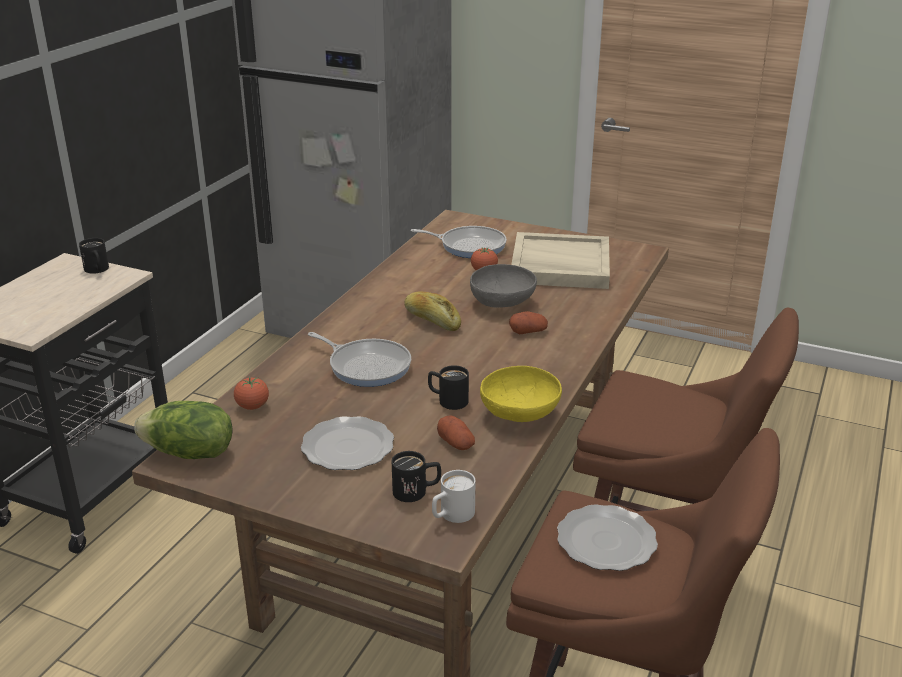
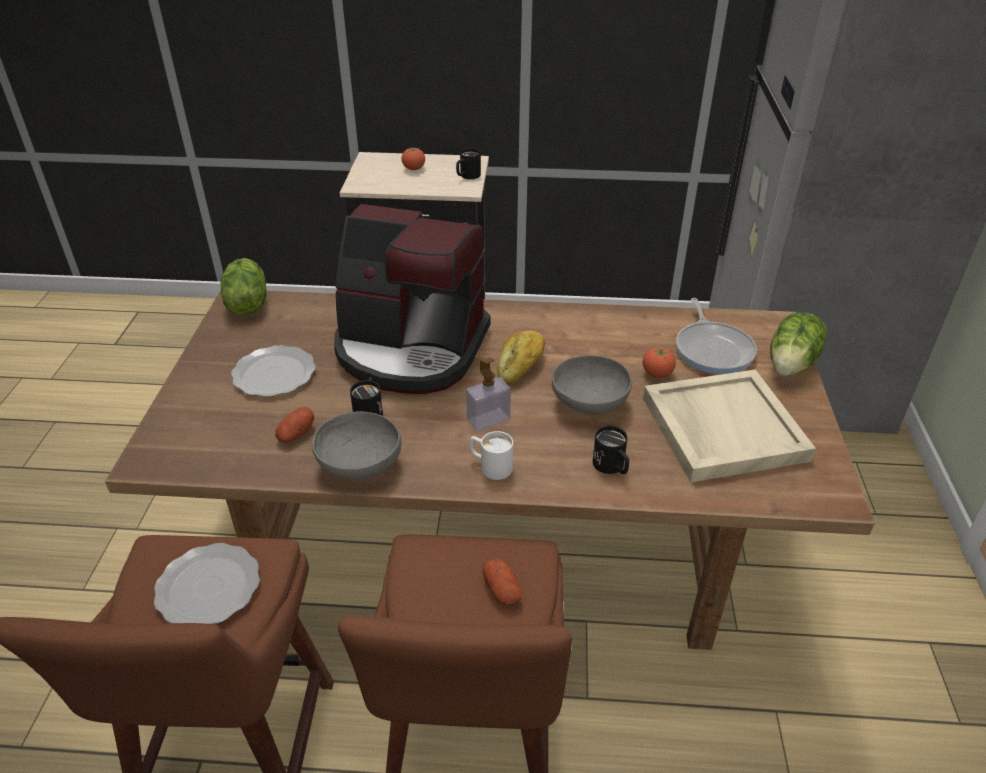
camera: 70 degrees right, 10 degrees up
(252, 406) = (321, 311): tomato -> tomato (414, 169)
(367, 366) = (411, 349): frying pan -> coffee machine
(417, 491) = (215, 428): black mug -> black mug (612, 467)
(451, 515) = (182, 457): white mug -> white mug (490, 466)
(496, 347) = (488, 420): none -> soap dispenser
(506, 226) = (792, 364): none -> lettuce
(520, 415) = (359, 465): yellow bowl -> grey bowl
(528, 331) = (536, 436): potato -> potato (502, 590)

